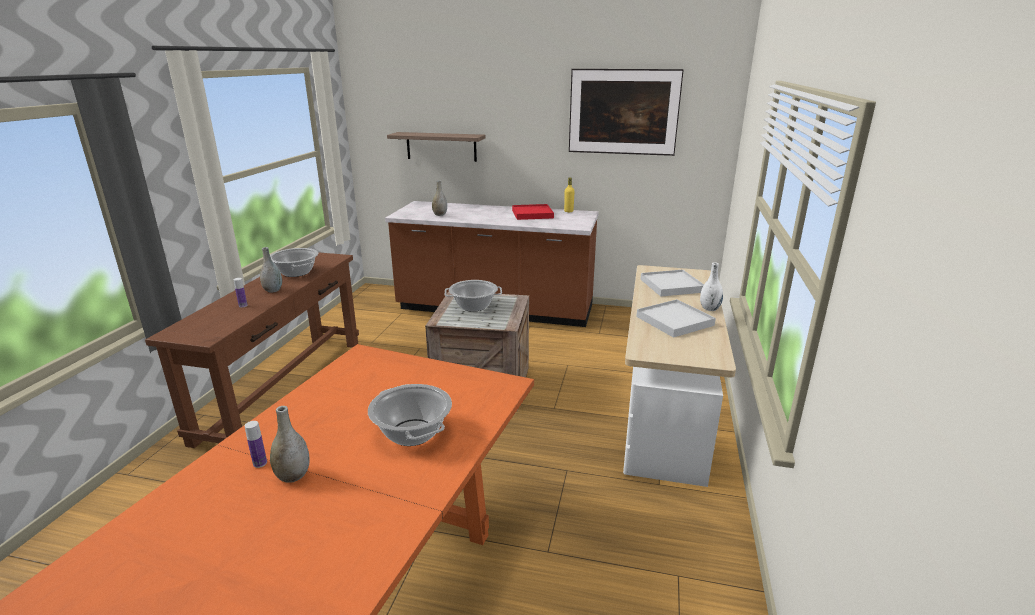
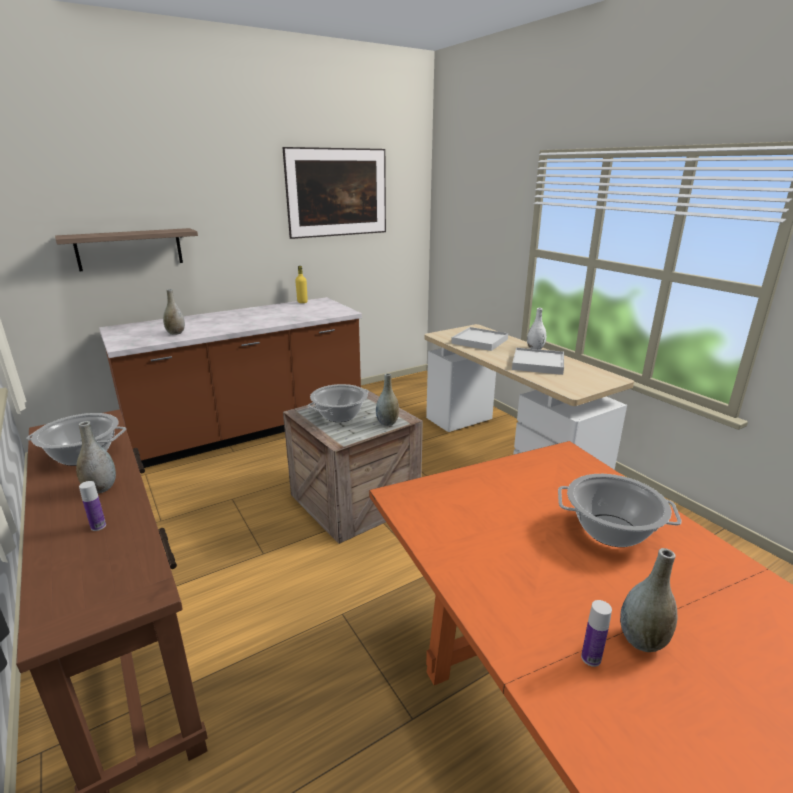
camera: 45 degrees left, 0 degrees up
(491, 323) = (387, 423): none -> grey vase
(532, 214) = (276, 311): red tray -> none

